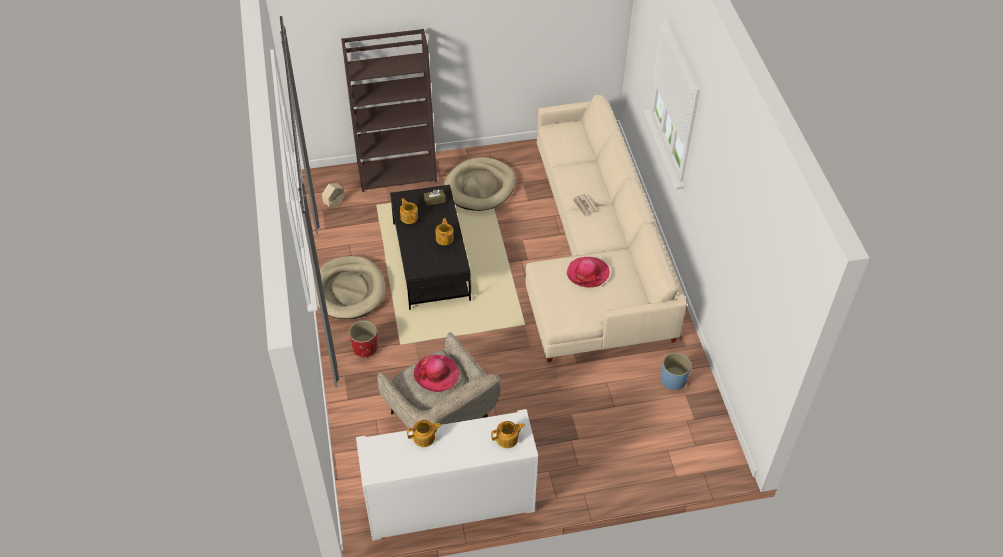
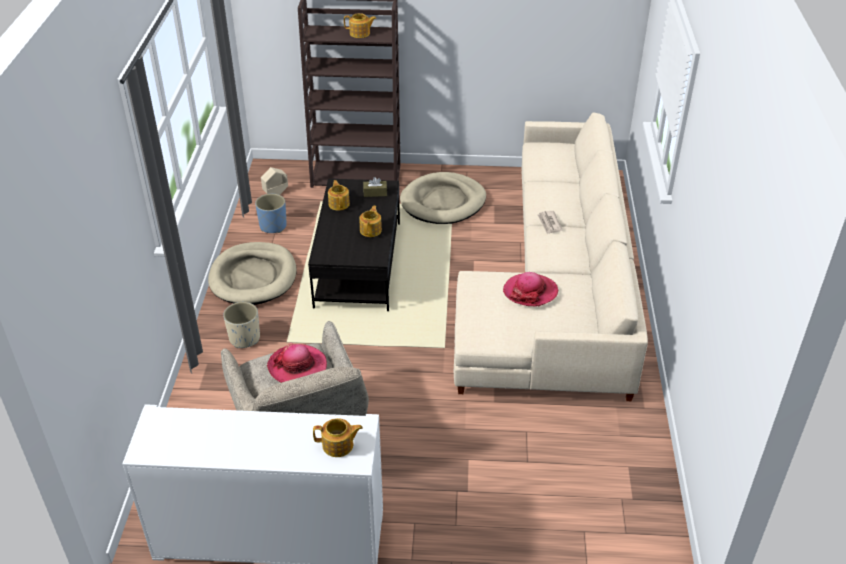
camera: 15 degrees right, 10 degrees down
(365, 348) = (244, 338): red planter -> beige planter
(424, 438) = (230, 422): teapot -> teapot (360, 33)
(673, 380) = (616, 445): blue planter -> blue planter (273, 226)

